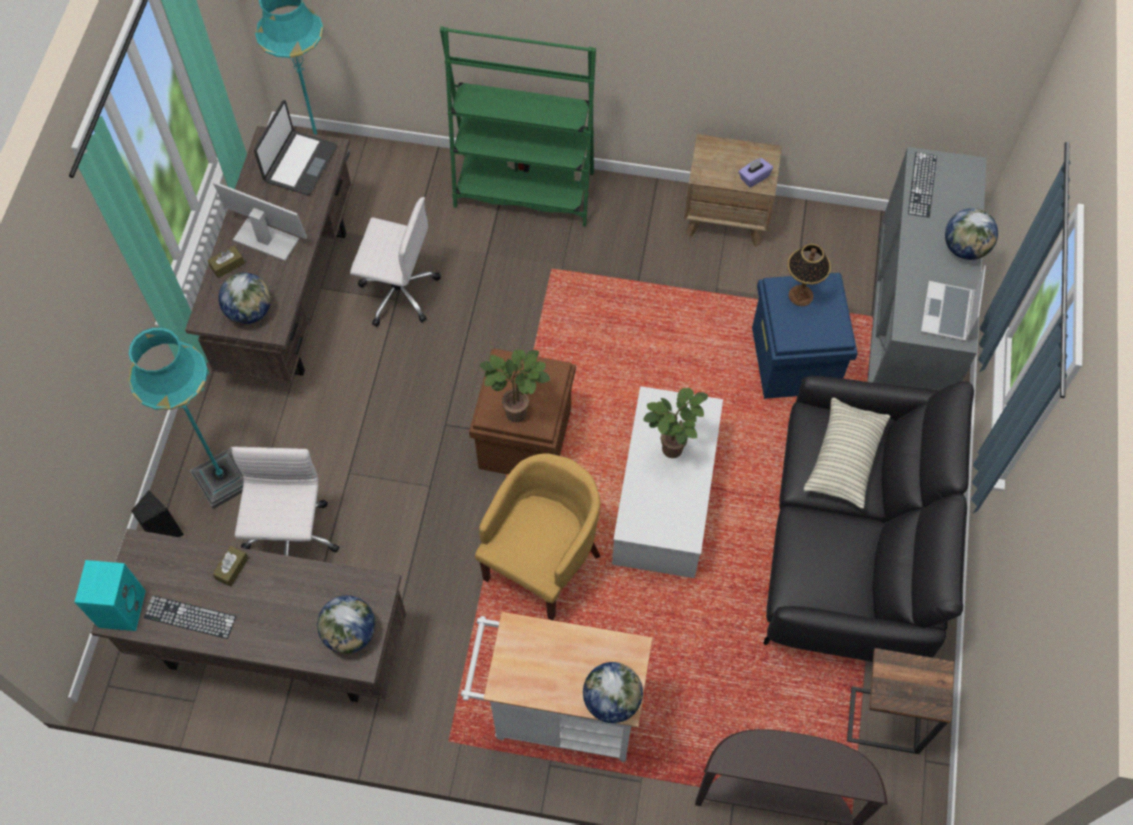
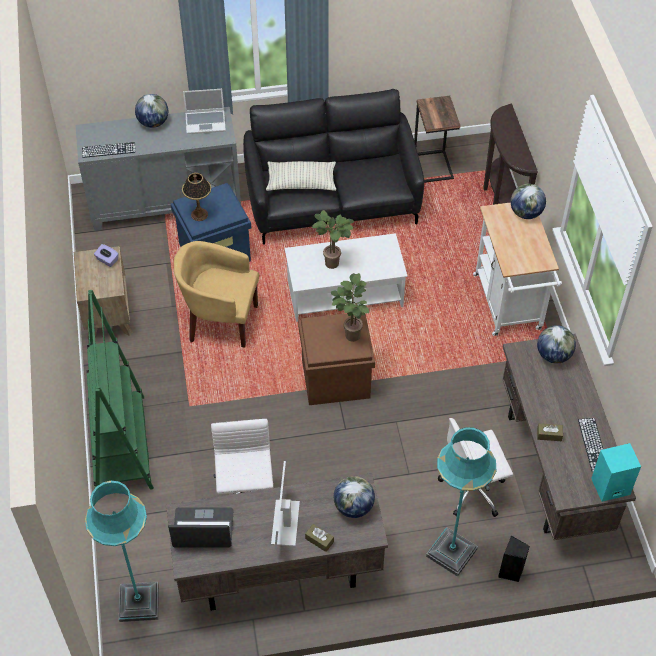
camera: 110 degrees left, 10 degrees down
(543, 561) = (418, 342): yellow armchair -> yellow armchair (220, 321)

